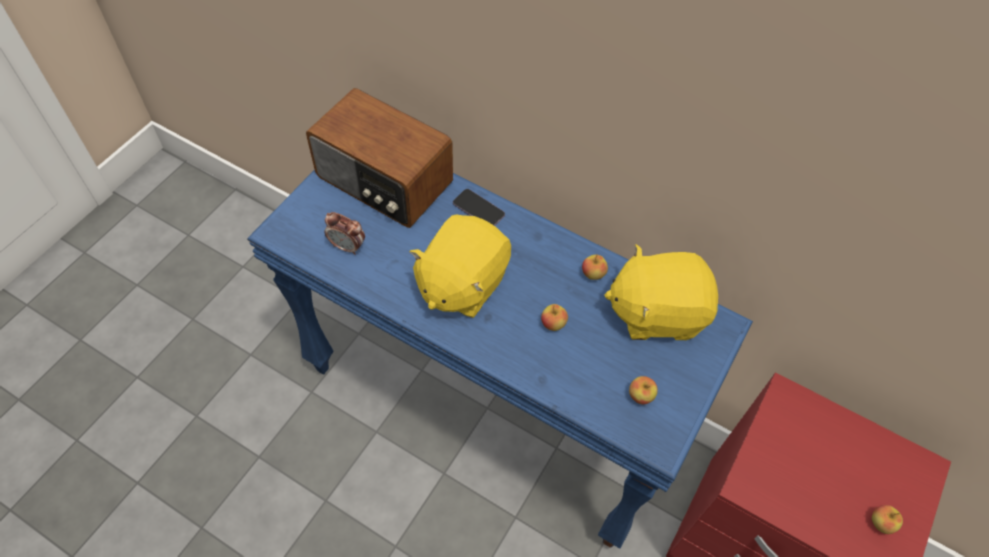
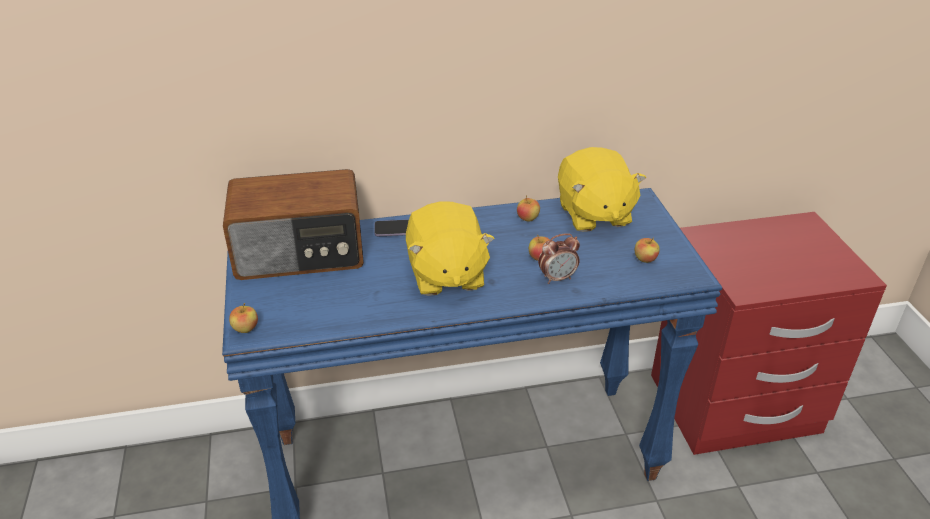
camera: 40 degrees left, 20 degrees down
(347, 246) = (325, 306): alarm clock -> alarm clock (557, 278)
(656, 312) = (593, 214): yellow plush toy -> yellow plush toy turned 60 degrees counterclockwise
(881, 523) = (826, 260): apple -> apple (245, 329)

